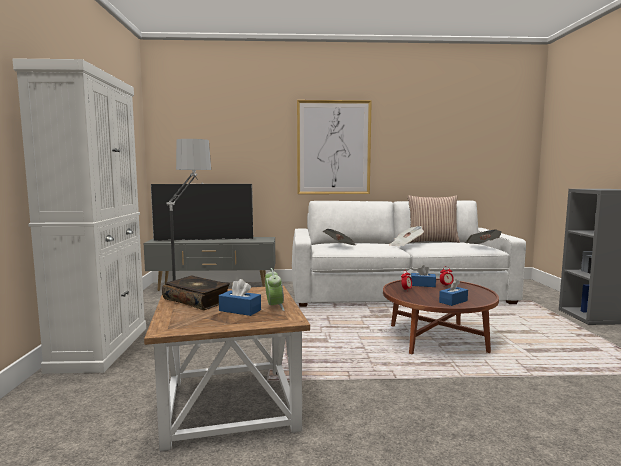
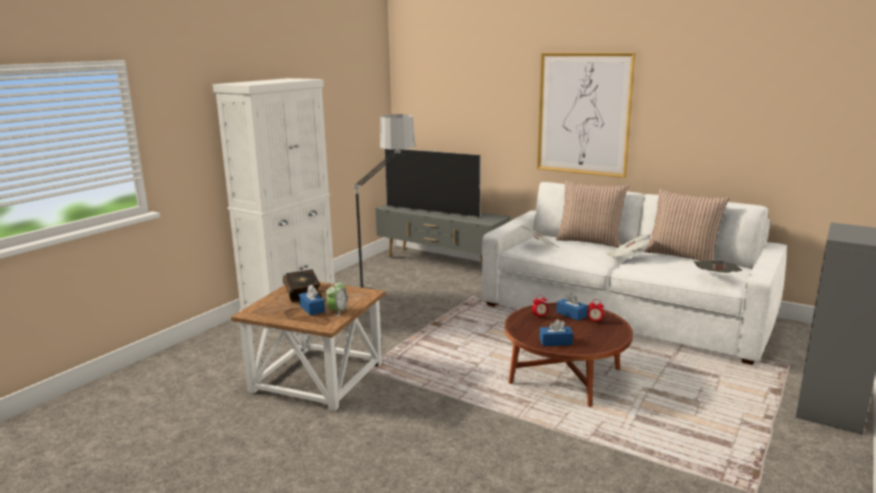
camera: 35 degrees right, 10 degrees up
(361, 241) = (589, 241): none -> pillow

